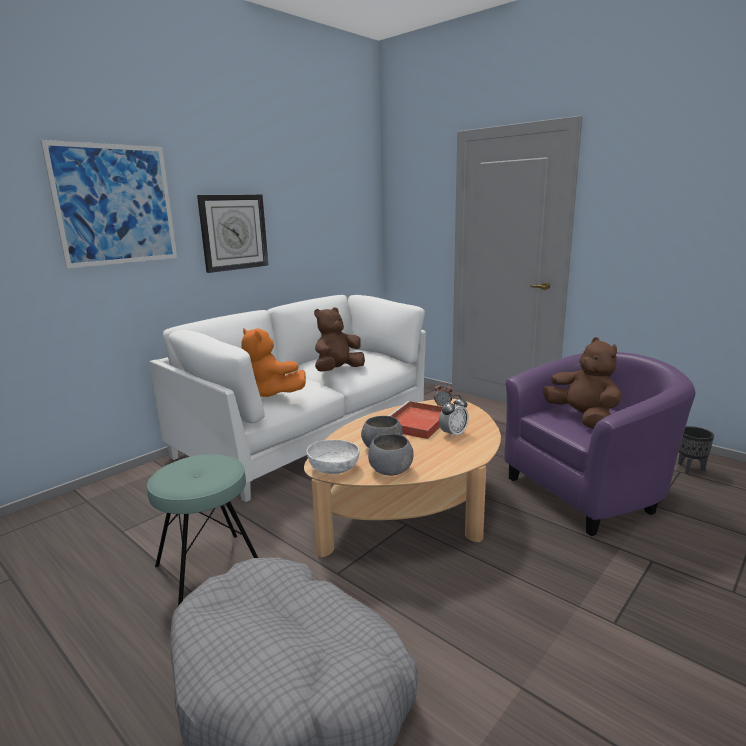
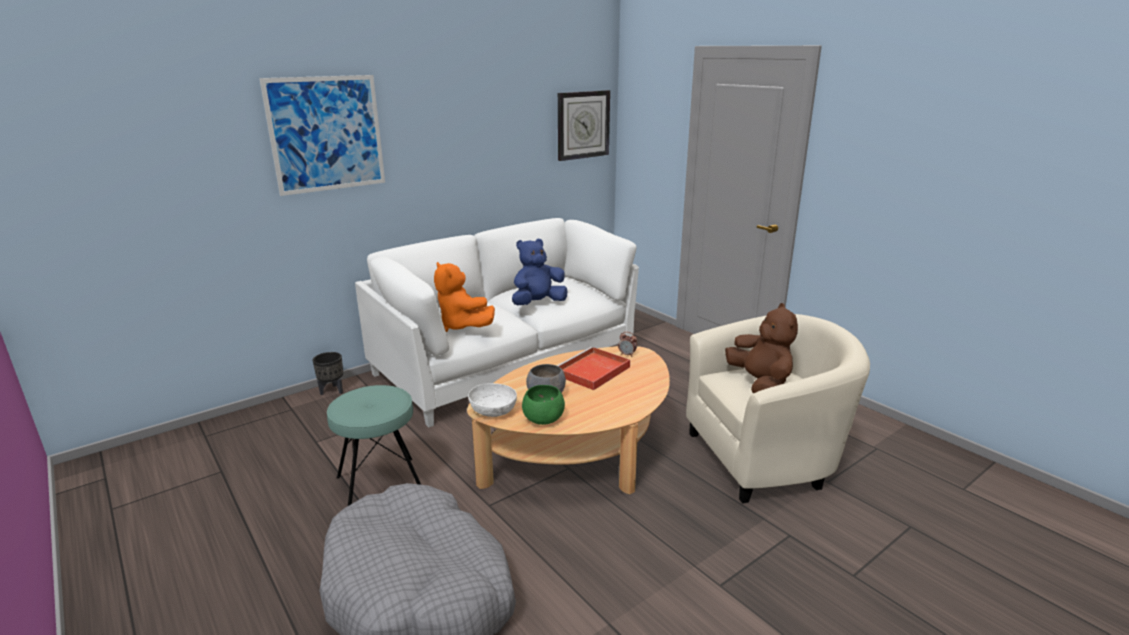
camera: 10 degrees right, 5 degrees up
(233, 232) = (444, 154): wall clock -> wall clock (583, 125)
(338, 370) = (538, 303): brown plush toy -> blue plush toy
(390, 471) = (543, 419): grey bowl -> green bowl
(453, 434) = (621, 388): alarm clock -> none
(589, 491) = (766, 458): purple armchair -> beige armchair
(689, 469) = (889, 446): black planter -> black planter (332, 390)

